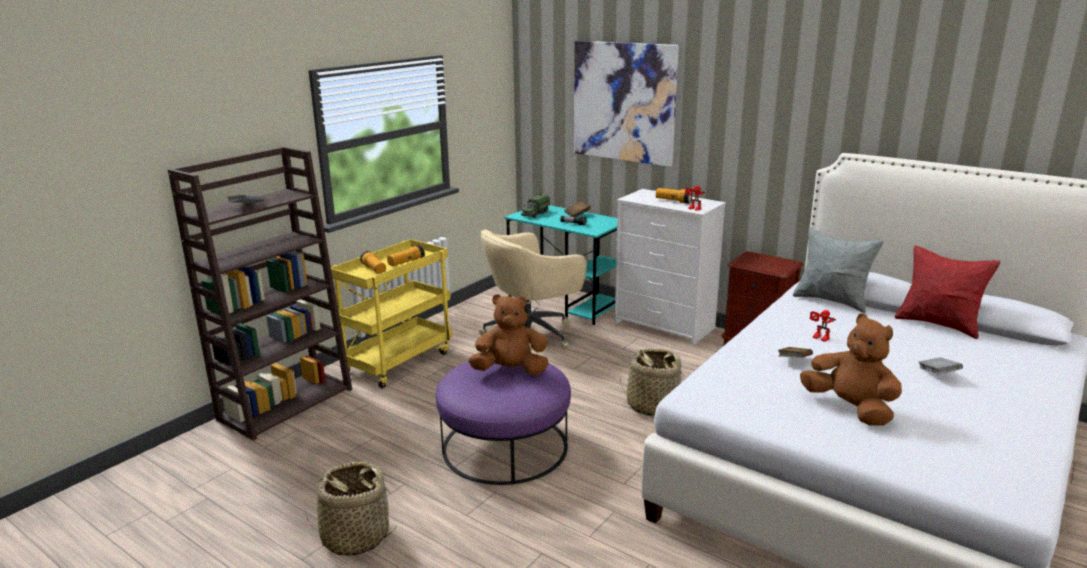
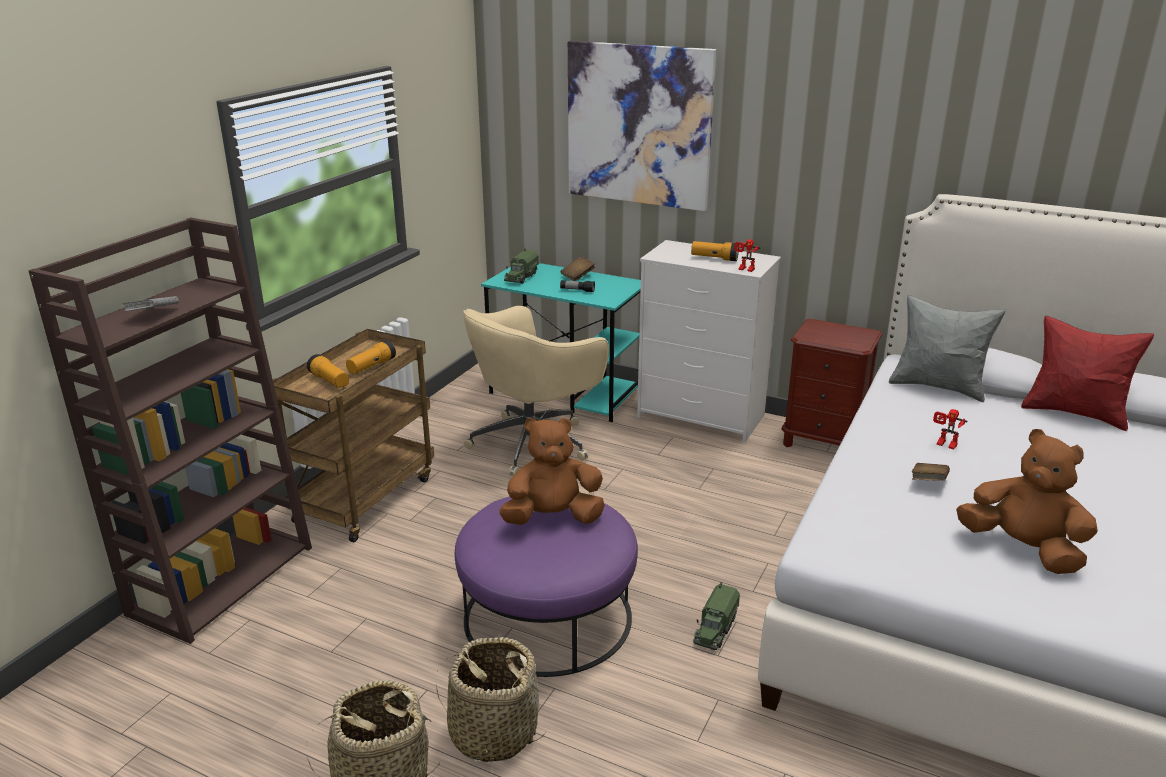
camera: 10 degrees left, 5 degrees up
(398, 361) = (365, 498): yellow cart -> brown cart
(627, 466) = (715, 629): none -> toy truck
(652, 405) = (720, 535): basket -> basket (493, 732)
(938, 374) = (1103, 487): grey book -> none

